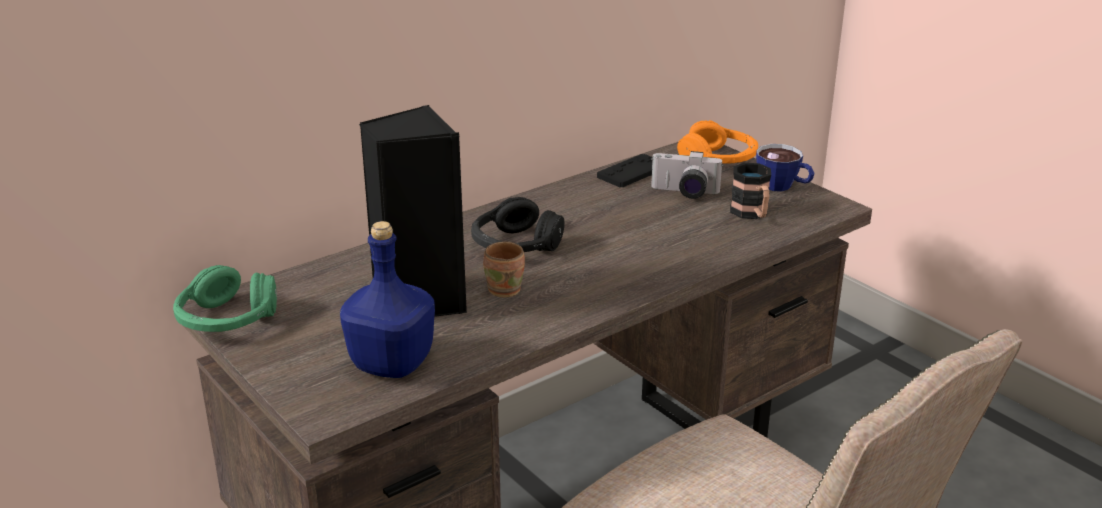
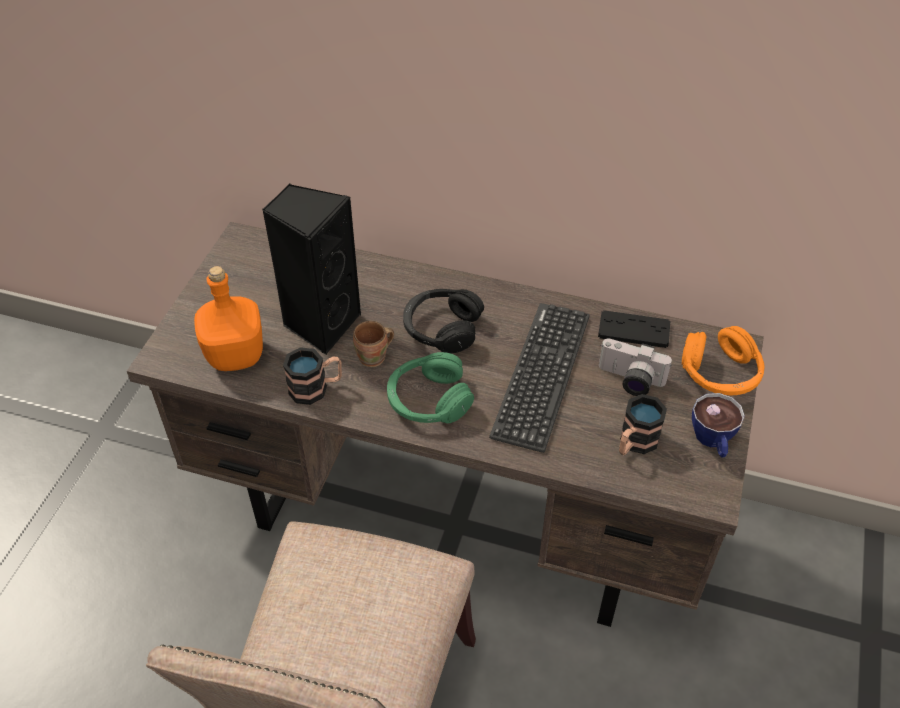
camera: 55 degrees right, 20 degrees up
(226, 320) = (229, 253): green headphones -> green headphones (428, 400)
(393, 364) = (236, 356): blue bottle -> orange bottle
(504, 332) = (316, 388): none -> mug
(632, 223) = (541, 375): none -> keyboard
(684, 193) = (629, 381): camera -> camera turned 45 degrees counterclockwise

